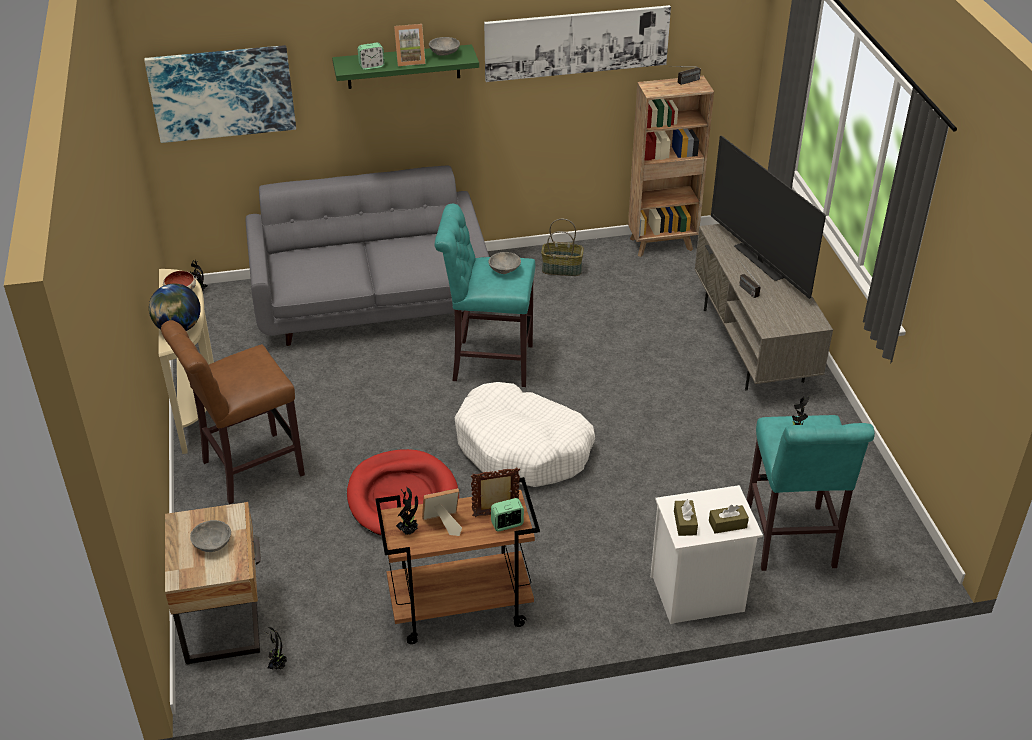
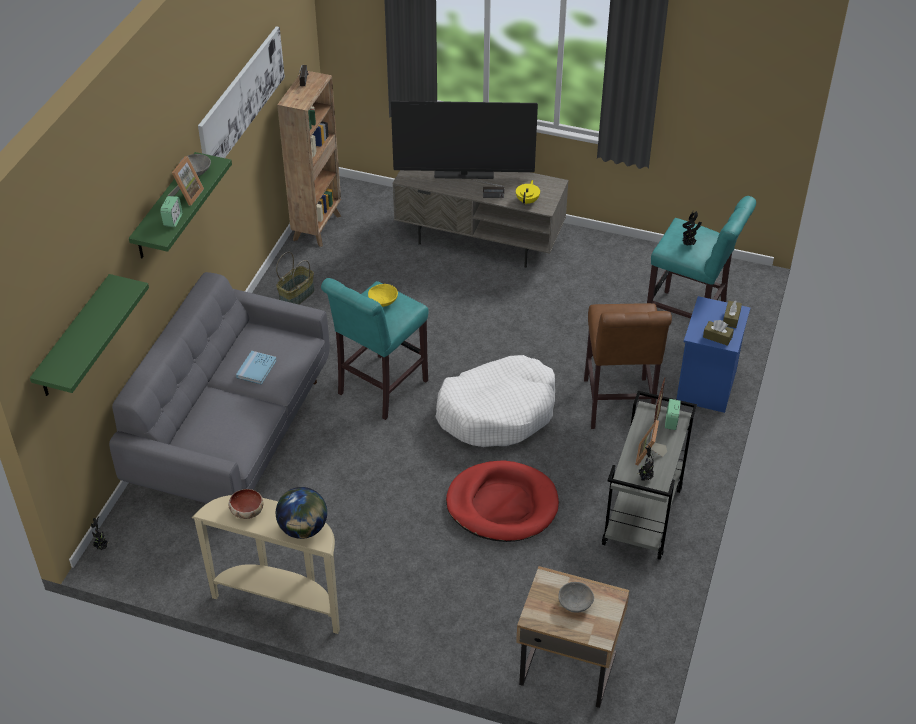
camera: 60 degrees left, 5 degrees up
(222, 93) = (74, 338): picture -> green shelf
(247, 470) = (394, 594): brown stool -> brown stool (618, 407)
(278, 665) = (634, 647): potted plant -> none
(397, 257) = (256, 369): none -> blue book
(459, 609) = (642, 518): brown cart -> grey cart
(505, 270) = (383, 301): grey bowl -> yellow bowl
(696, 595) = (707, 387): white nightstand -> blue nightstand
(767, 314) = (527, 201): none -> yellow teapot

